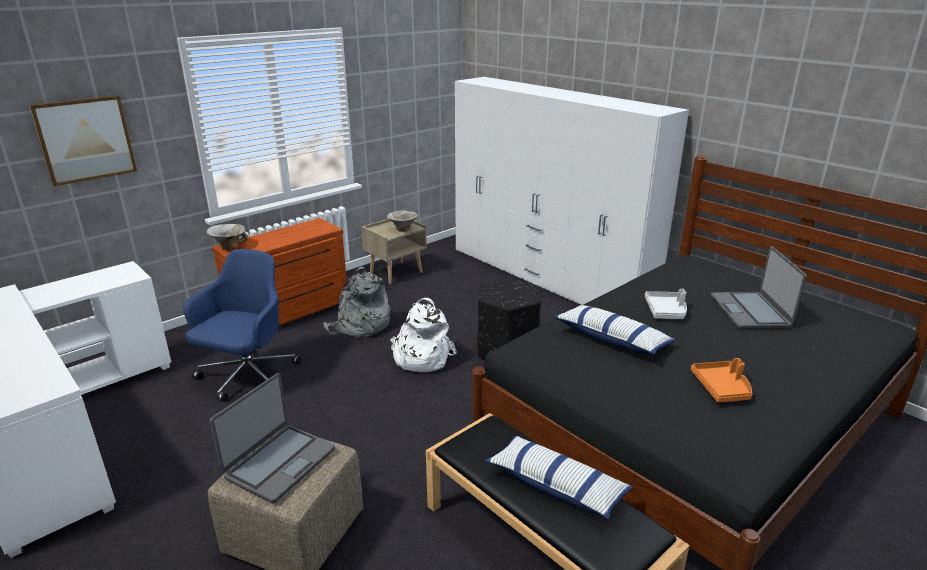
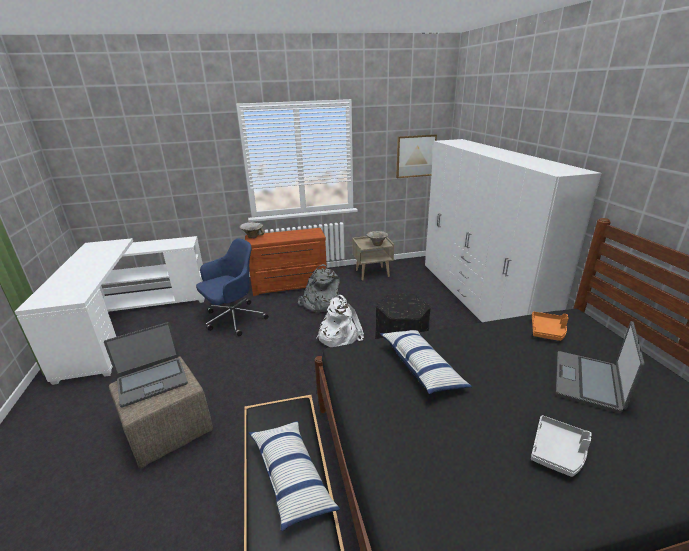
camera: 30 degrees right, 0 degrees up
(85, 139) = (179, 162): picture -> picture (415, 156)
(666, 311) = (497, 356): grey tray -> grey tray (558, 452)
(722, 388) = (478, 451): orange tray -> orange tray (548, 331)

